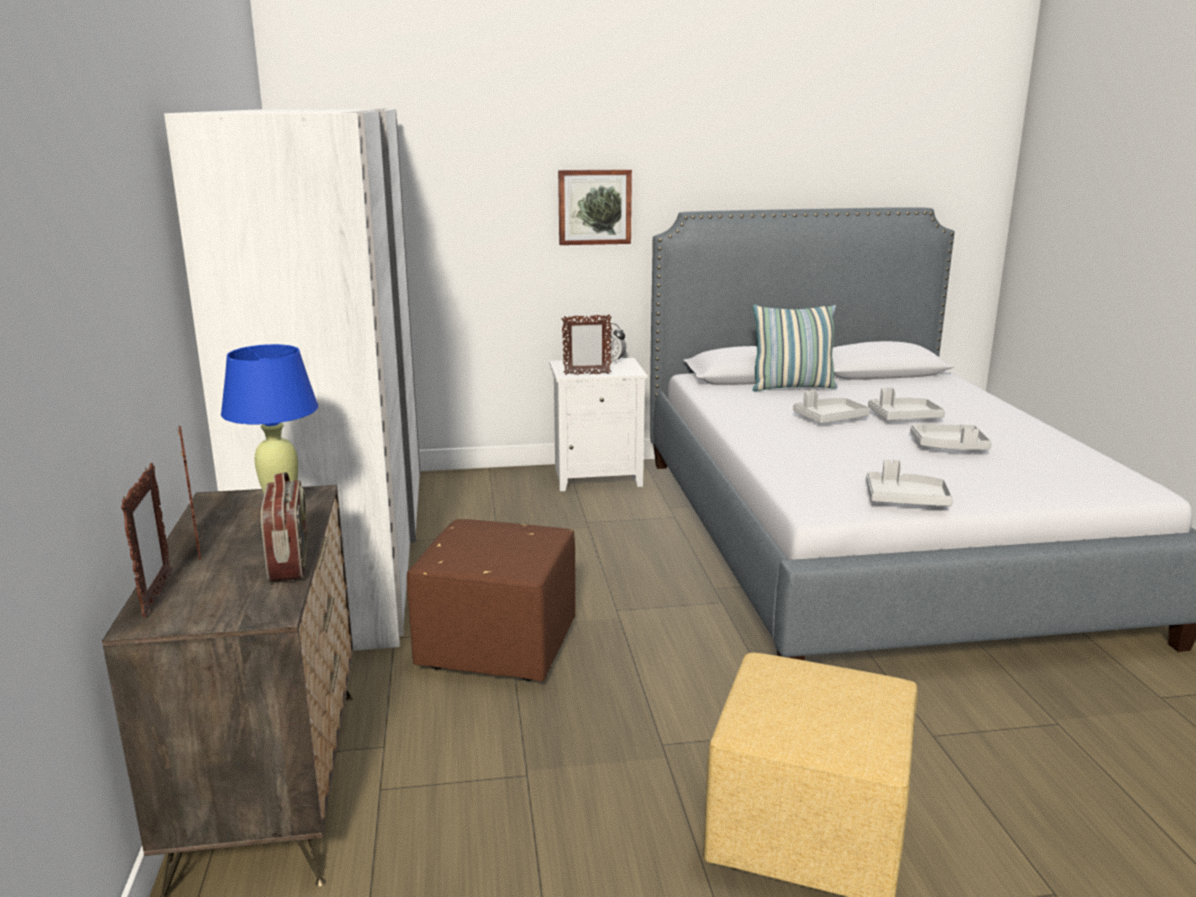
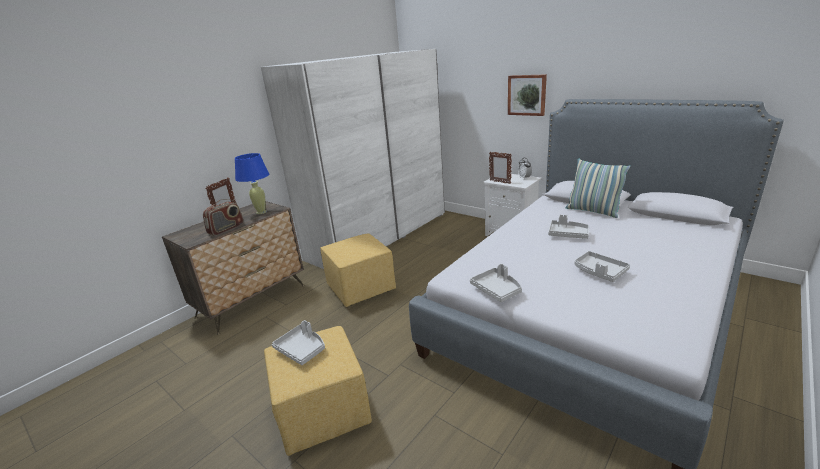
camera: 50 degrees right, 5 degrees up
(156, 596) = (190, 228): picture frame -> none
(499, 647) = (362, 289): brown ottoman -> yellow ottoman
(904, 417) = (615, 246): grey tray -> grey tray (302, 349)

